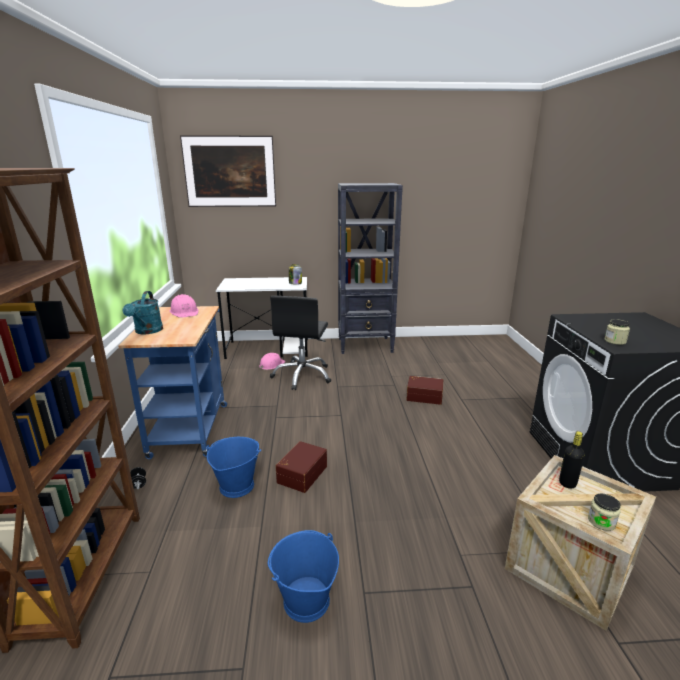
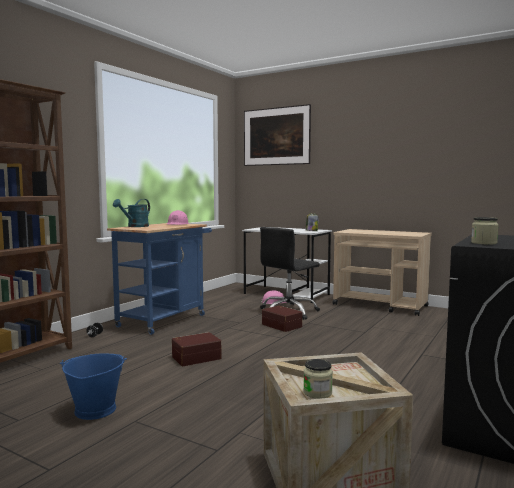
camera: 35 degrees right, 15 degrees down
(236, 486) = (145, 351): blue bucket -> none
(366, 345) = (380, 305): black bookcase -> beige cart
(424, 396) = (383, 344): brown storage box -> brown storage box (282, 325)
(567, 483) = (339, 370): black bottle -> none

